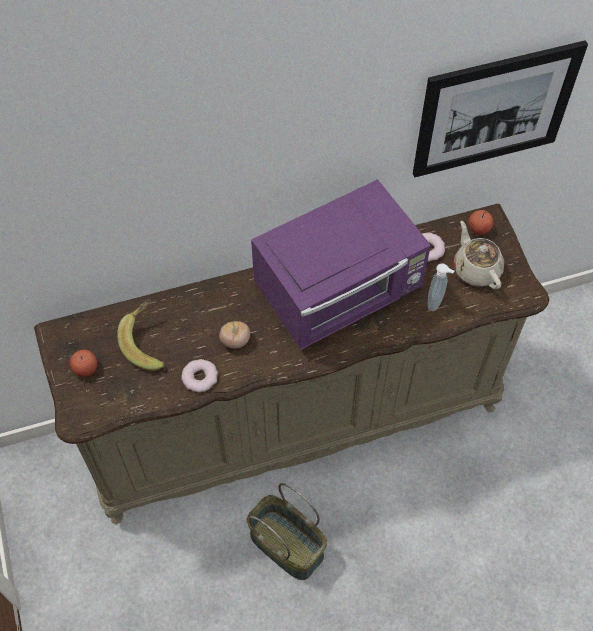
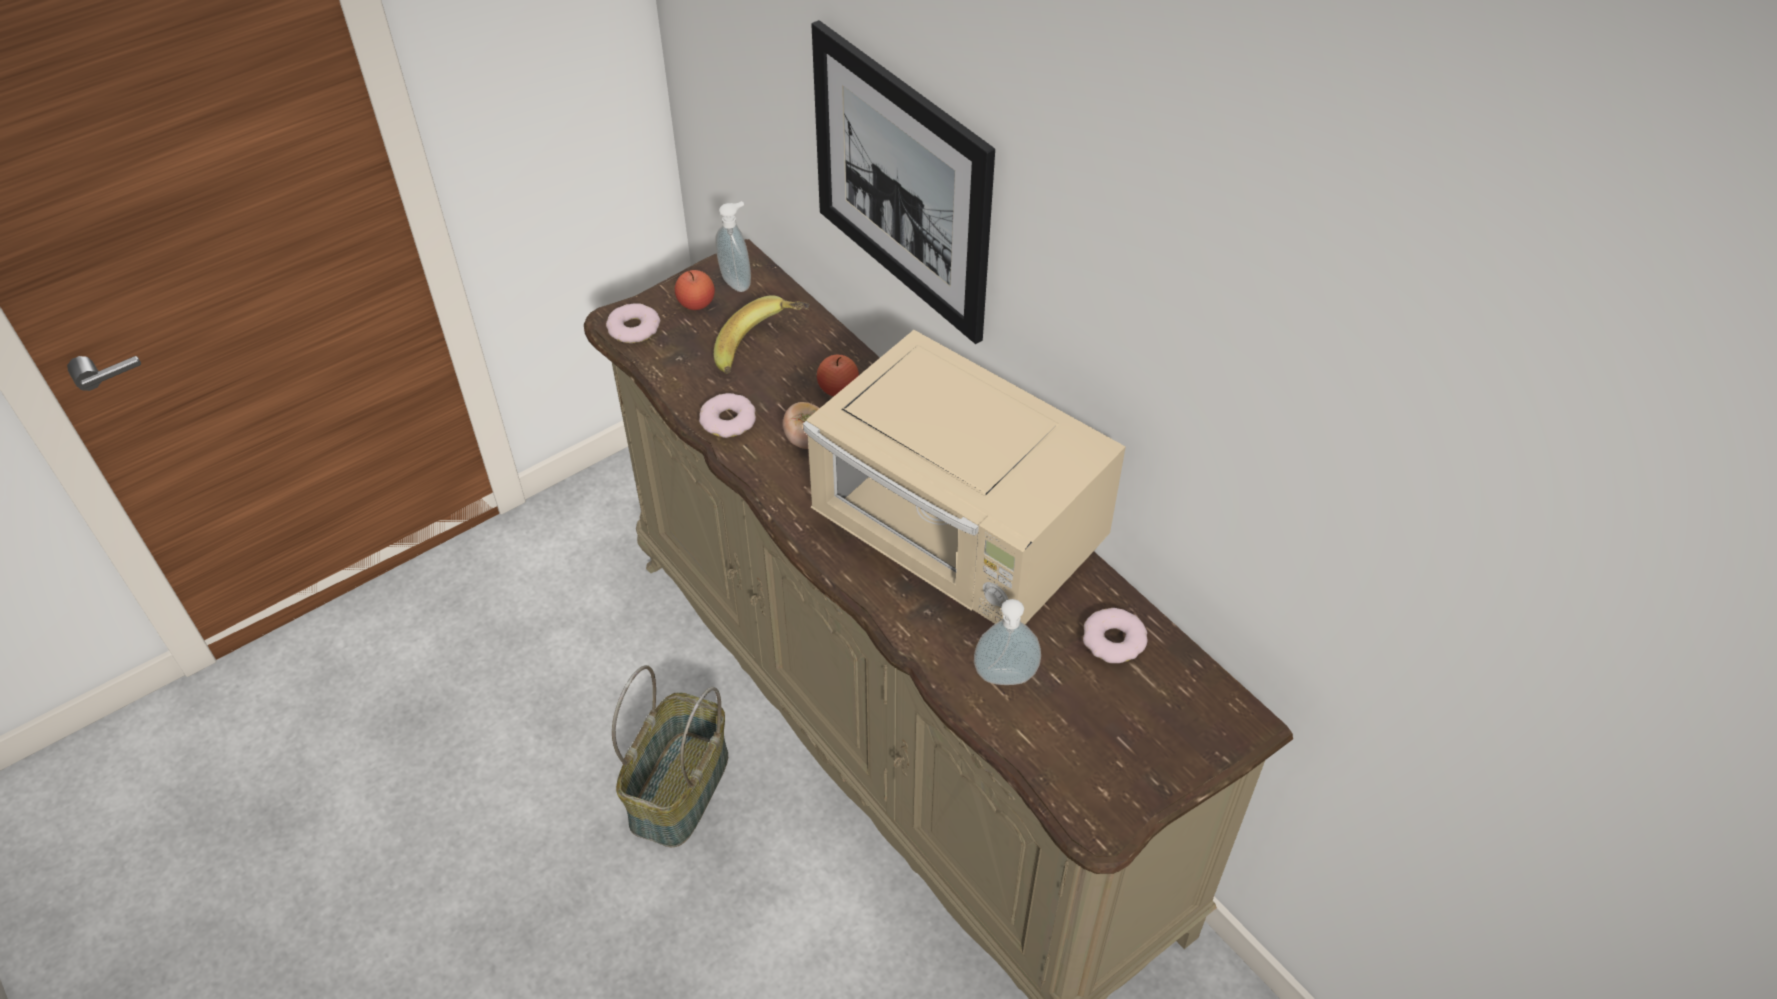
camera: 70 degrees right, 10 degrees down
(77, 340) = (737, 282): none -> soap dispenser
(90, 411) = (633, 328): none -> donut
(340, 292) = (959, 540): purple microwave -> beige microwave
(476, 269) = (1111, 725): beige teapot -> none
(479, 229) = (1207, 709): apple -> apple (838, 389)
(494, 110) = (1326, 509): picture -> picture (901, 182)

